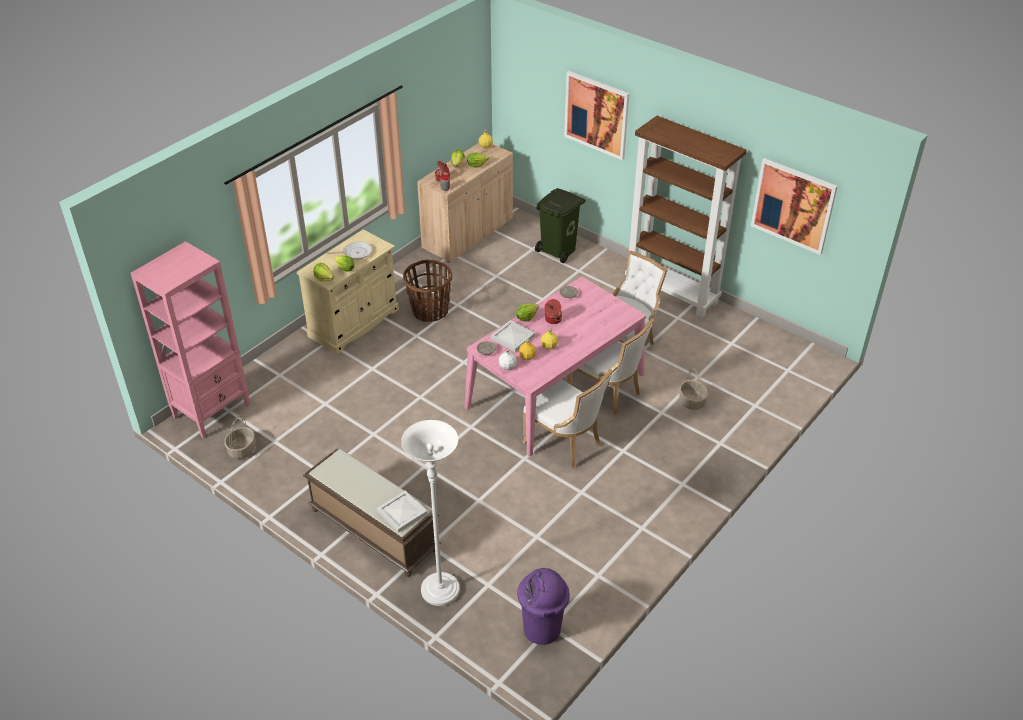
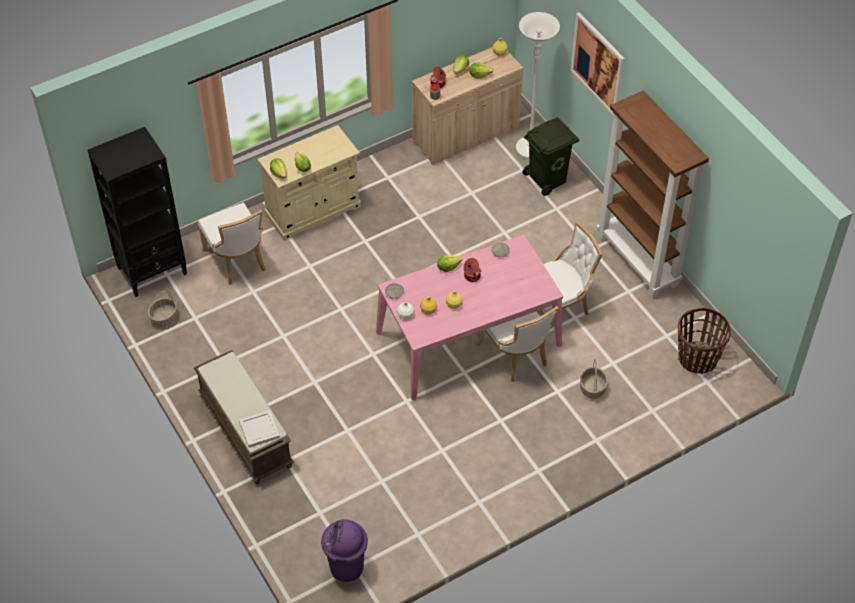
camera: 20 degrees right, 10 degrees up
(212, 411) = (153, 271): pink bookcase -> black bookcase
(355, 253) = (319, 151): frying pan -> none
(430, 311) = (389, 217): basket -> basket (697, 359)
(440, 591) = (277, 505): white floor lamp -> white floor lamp (530, 149)
(512, 337) = (424, 285): white tray -> none
(566, 443) = (451, 397): white chair -> white chair (237, 261)
(793, 206) = (742, 226): picture -> none

